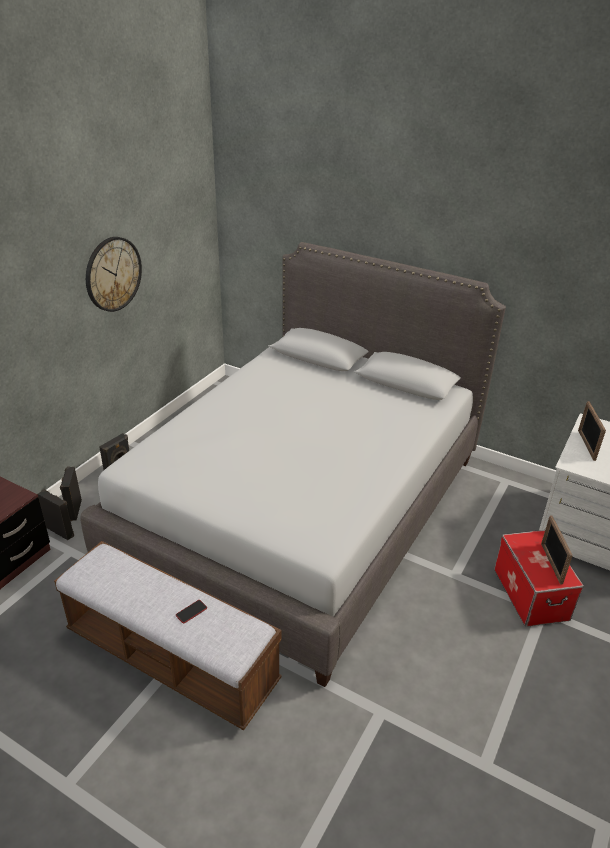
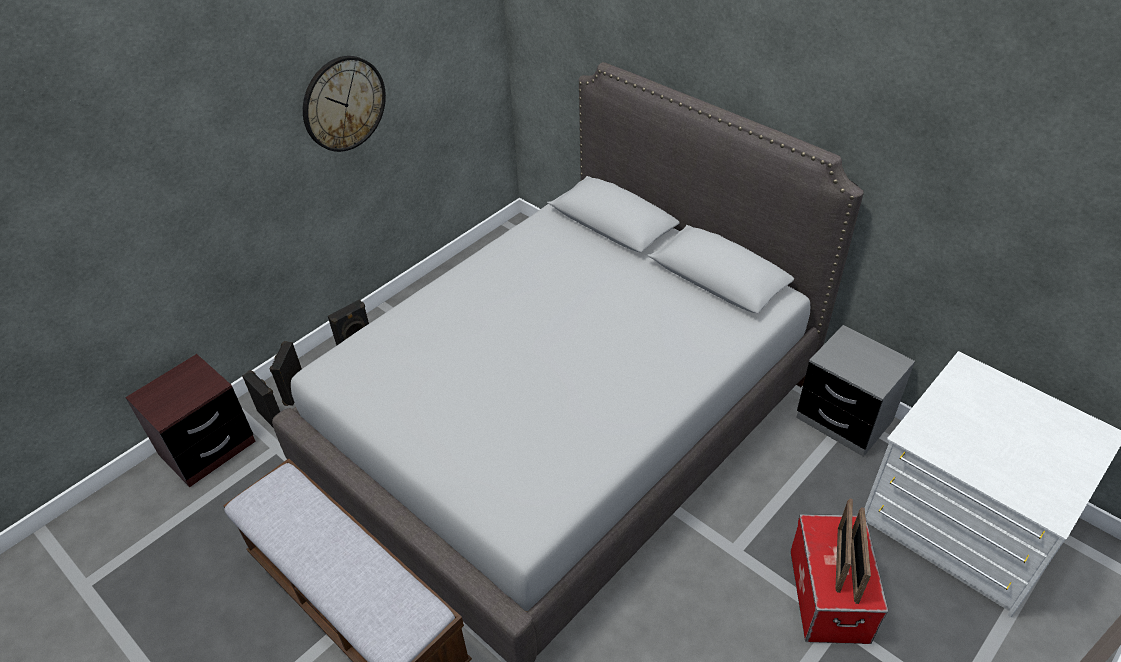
camera: 15 degrees right, 10 degrees up
(191, 612) = (361, 576): phone -> none
(501, 483) = (843, 420): none -> grey nightstand
(586, 445) = (946, 407): picture frame -> picture frame (838, 559)

